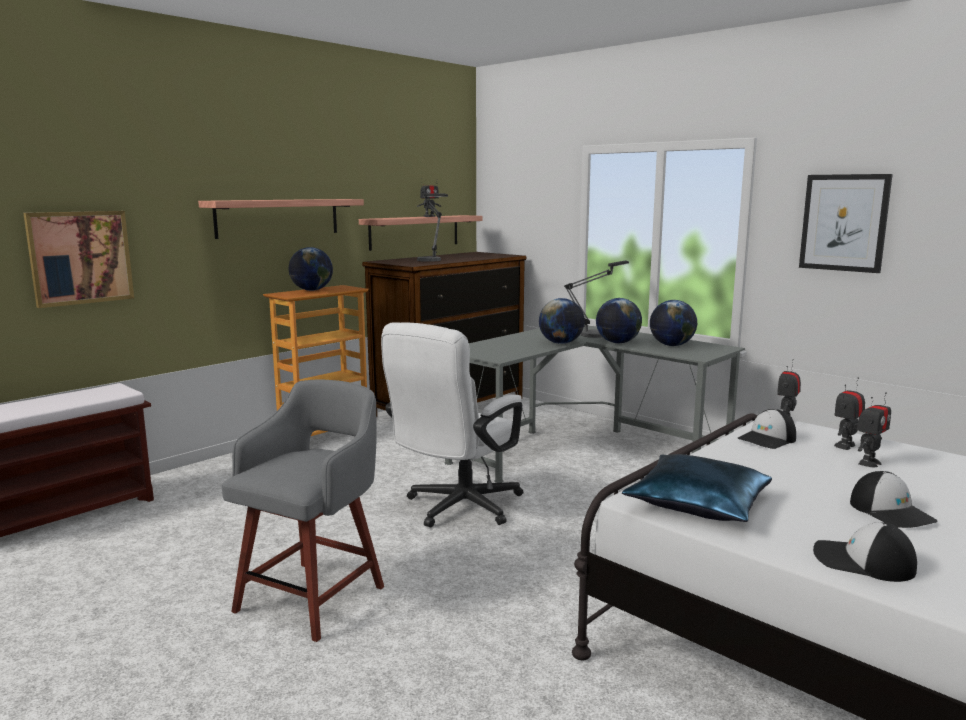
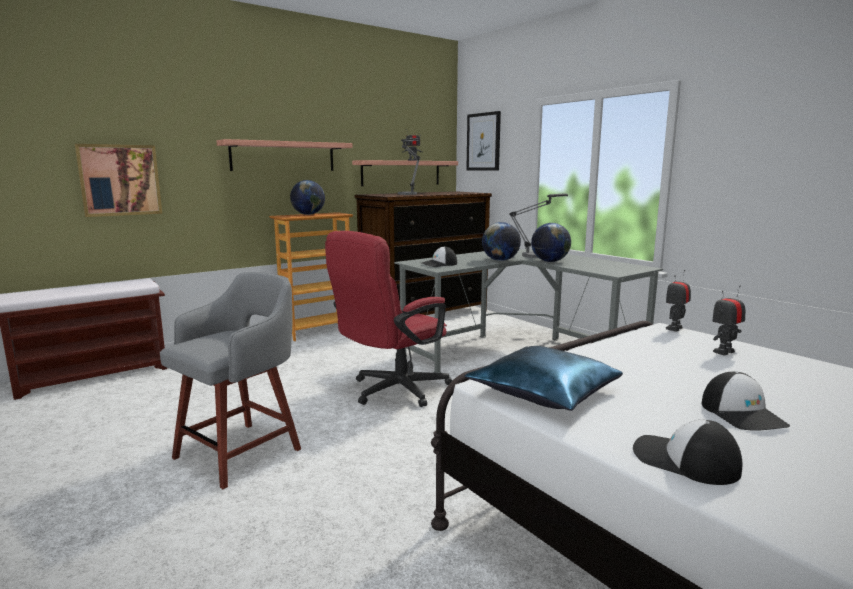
camera: 10 degrees right, 0 degrees up
(457, 509) = (392, 391): white office chair -> red office chair
(671, 345) = (596, 264): globe -> none
(767, 439) = (648, 342): cap -> cap (439, 264)
(844, 222) = (758, 153): picture -> picture (483, 142)
(869, 463) = (741, 368): toy robot -> none

